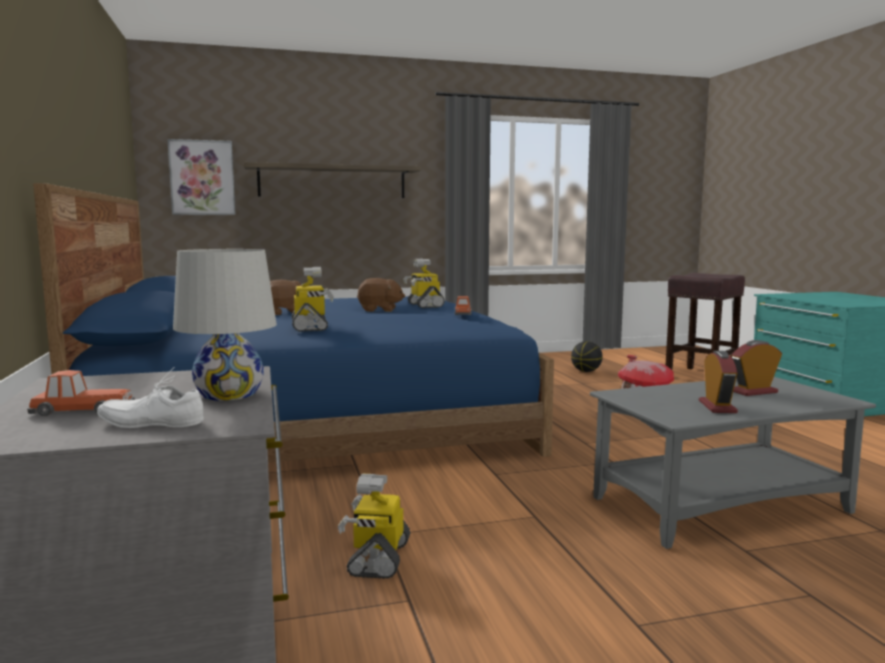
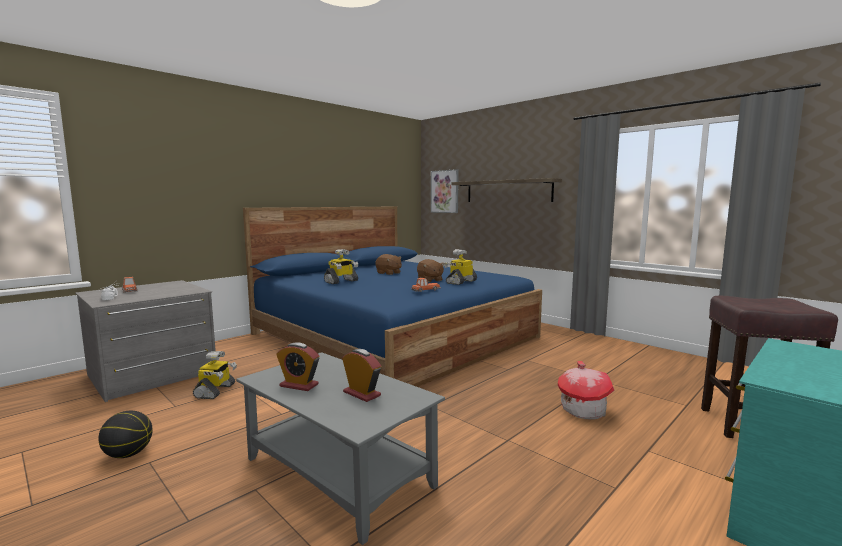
camera: 60 degrees right, 0 degrees up
(229, 394) = (153, 296): white table lamp -> none
(378, 558) = (215, 391): toy robot -> toy robot turned 120 degrees clockwise
(586, 371) = (642, 374): basketball -> basketball (128, 454)
(717, 407) = (299, 385): alarm clock -> alarm clock turned 45 degrees clockwise

